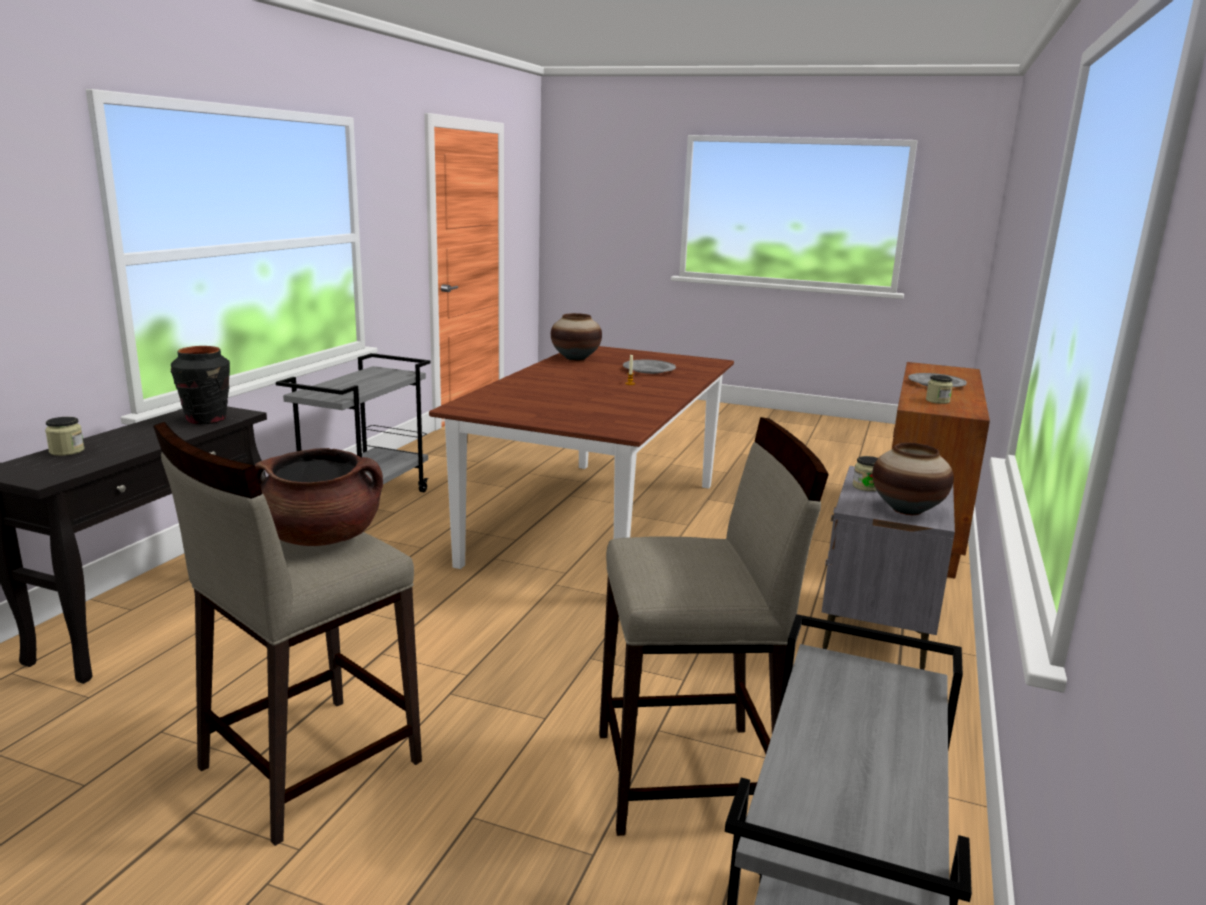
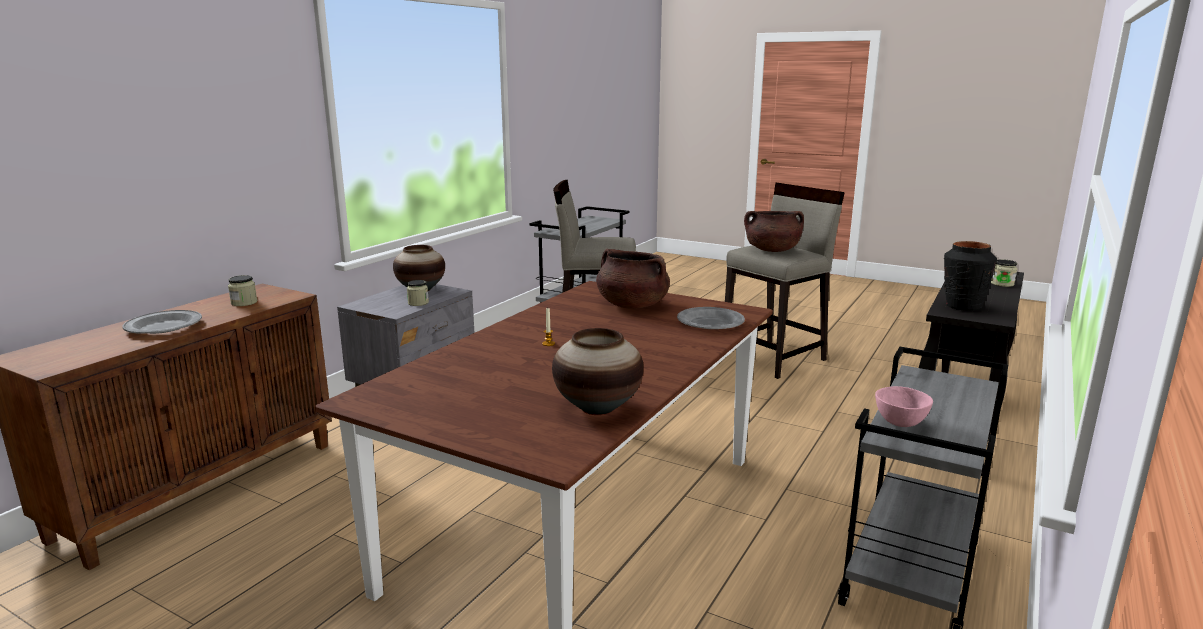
camera: 170 degrees left, 0 degrees up
(393, 377) = (899, 423): none -> pink bowl
(574, 411) = (631, 305): none -> brown cooking pot
(648, 370) = (497, 373): grey plate -> grey plate (710, 322)

